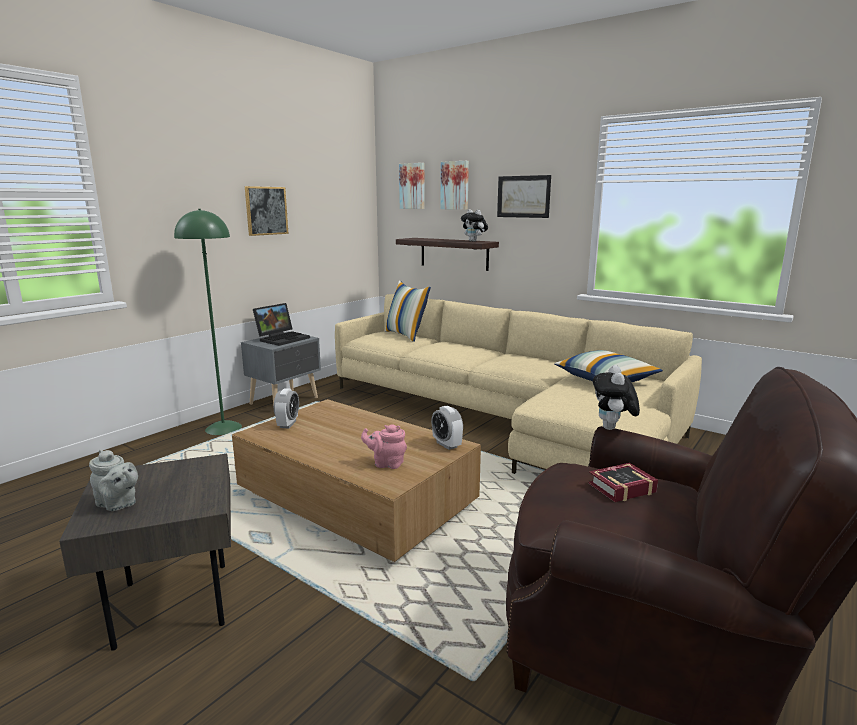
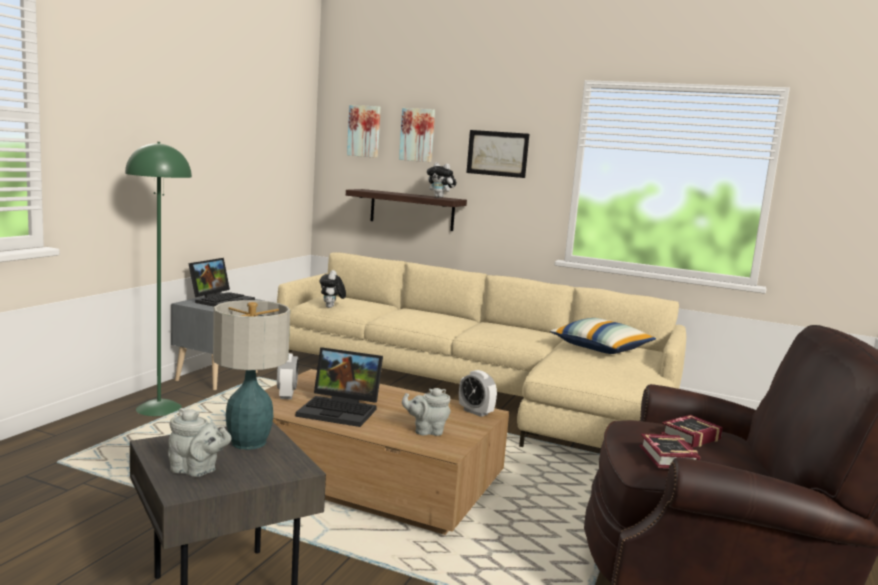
camera: 15 degrees left, 5 degrees down
(188, 476) = (249, 442): none -> table lamp
(266, 211) = (208, 147): picture -> none
(324, 440) = (341, 410): none -> laptop
(386, 463) = (426, 431): pink teapot -> grey teapot
(406, 335) = (360, 300): pillow -> none
(575, 515) = (667, 458): none -> book
(612, 428) = (662, 386): plush toy -> plush toy (331, 307)

